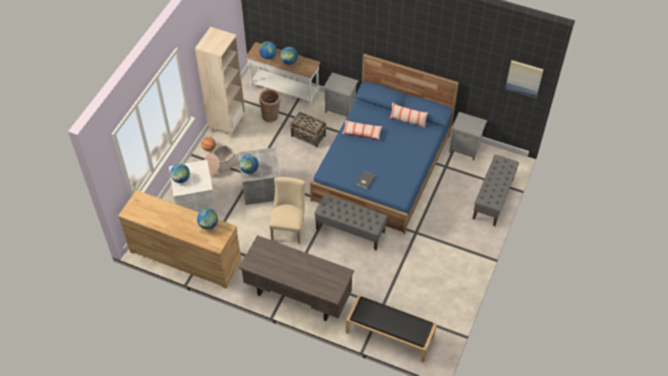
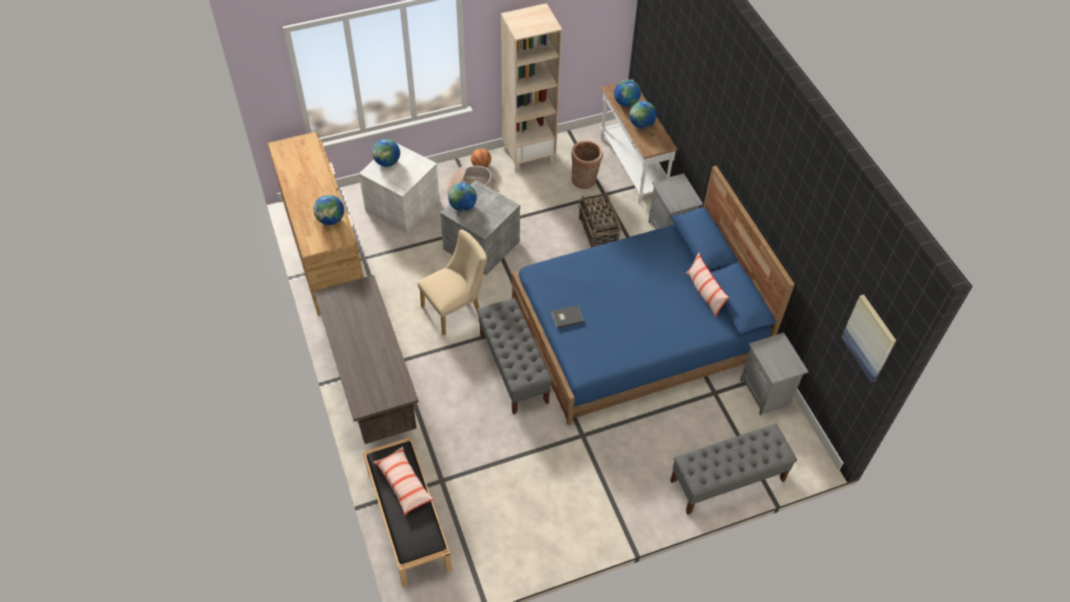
camera: 45 degrees right, 0 degrees up
(362, 132) = (632, 263): pillow -> pillow (404, 484)

